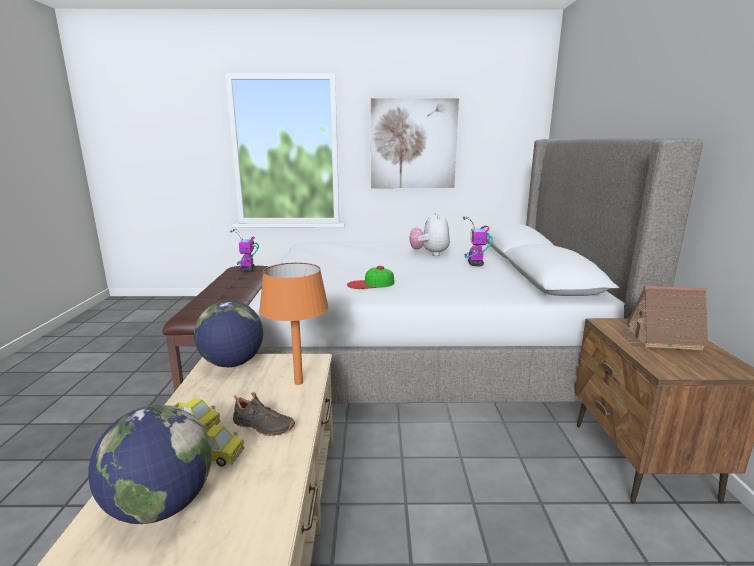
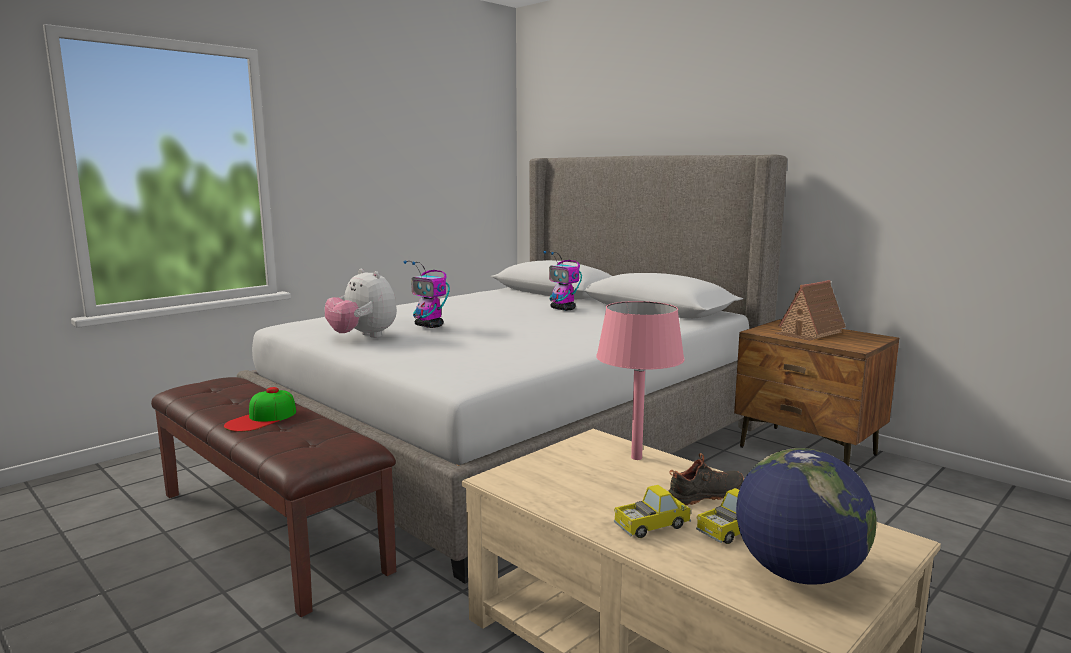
camera: 45 degrees left, 5 degrees down
(232, 363) = (526, 472): globe -> none
(247, 270) = (217, 387): toy robot -> toy robot (429, 326)
(298, 383) = (636, 458): orange table lamp -> pink table lamp
(370, 284) = (527, 345): cap -> cap (262, 418)
(413, 144) = (374, 164): picture -> none
(429, 254) = (490, 308): plush toy -> plush toy (363, 337)

